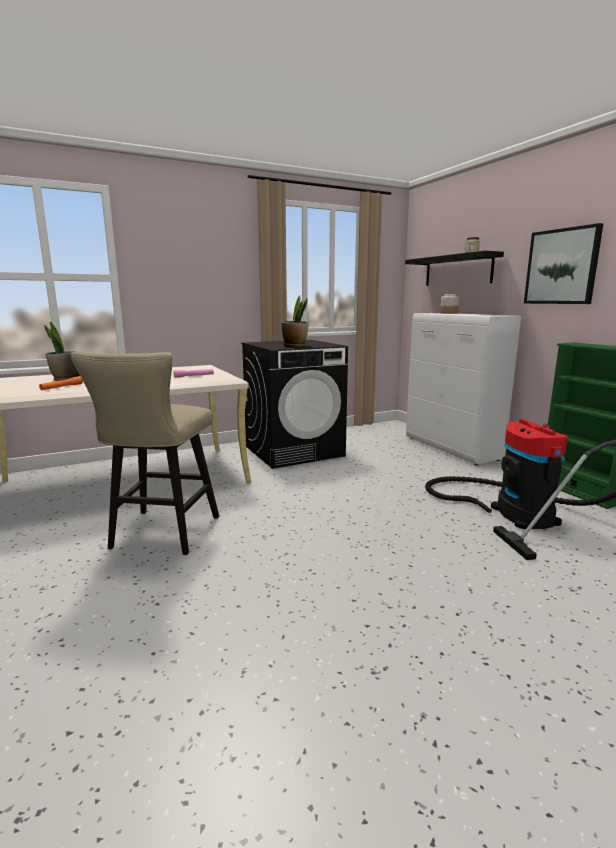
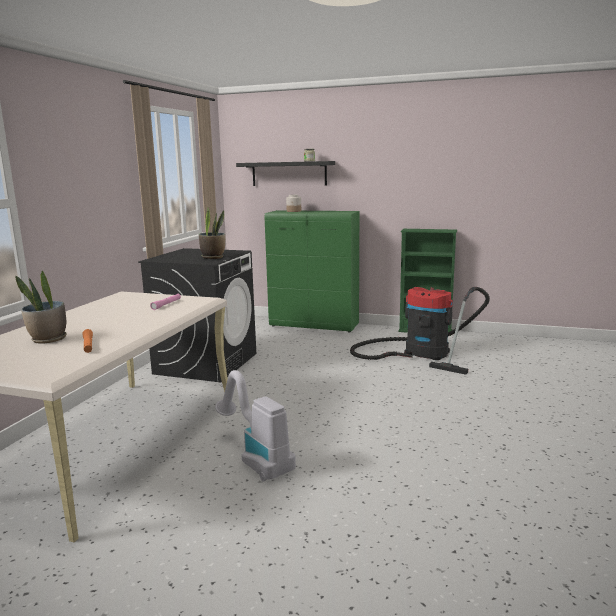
camera: 45 degrees left, 0 degrees up
(161, 535) = (256, 458): beige stool -> vacuum cleaner
(452, 449) = (314, 325): white cabinet -> green cabinet
(562, 267) = (387, 175): picture -> none

